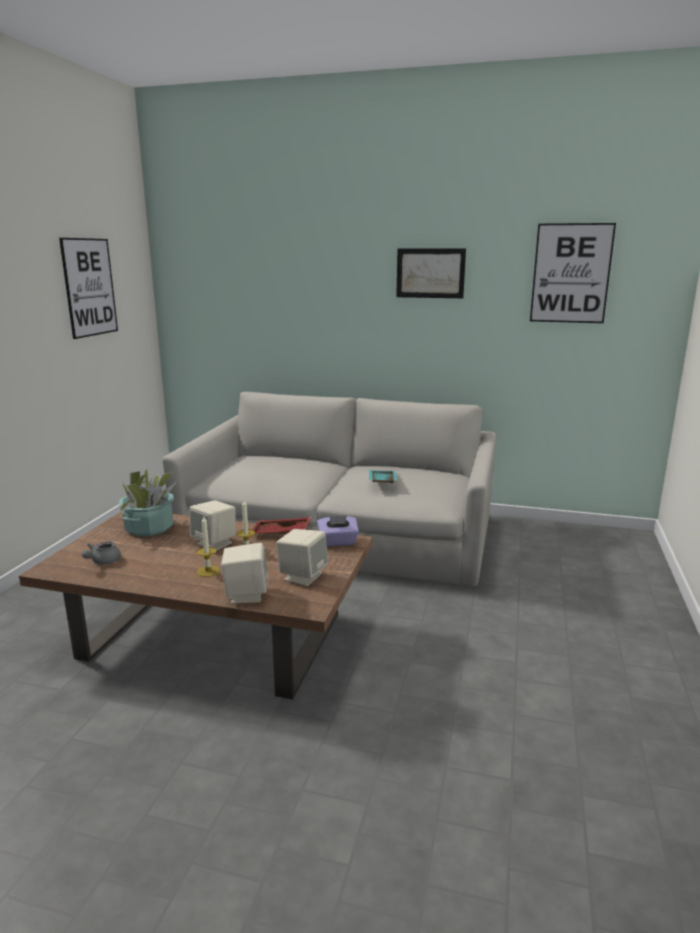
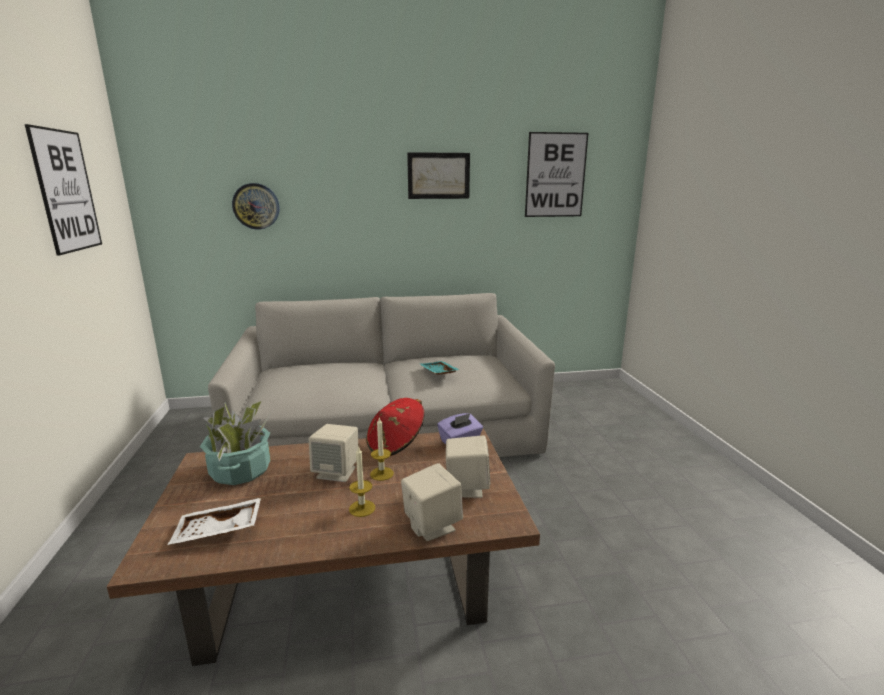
camera: 25 degrees left, 0 degrees up
(102, 562) = (218, 531): grey teapot -> white tray
(253, 300) = (256, 206): none -> wall clock
(280, 533) = (396, 444): red tray -> red hat

